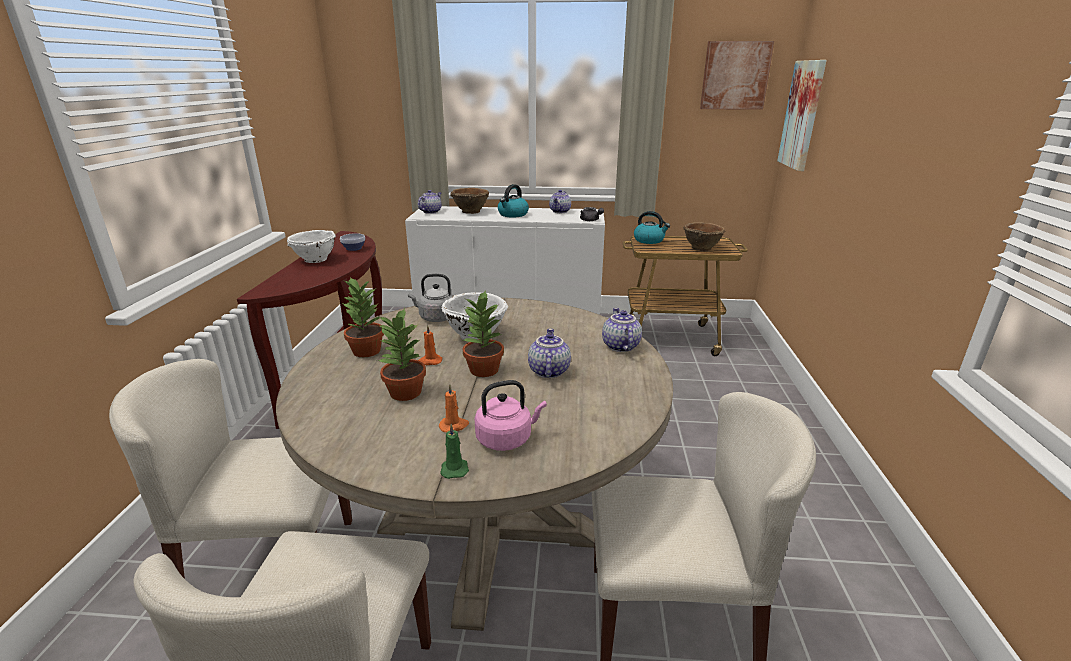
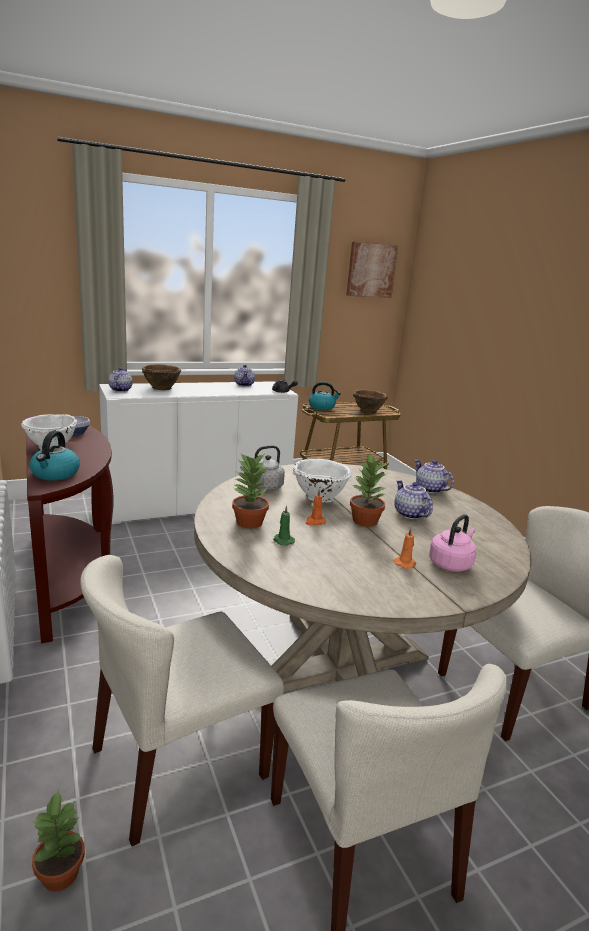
camera: 30 degrees left, 5 degrees down
(404, 393) = (333, 548): potted plant -> potted plant (59, 875)
(454, 468) = (448, 590): green candle -> green candle (282, 540)
(513, 214) = (206, 389): kettle -> kettle (55, 474)
(802, 115) = (426, 304): picture -> none

